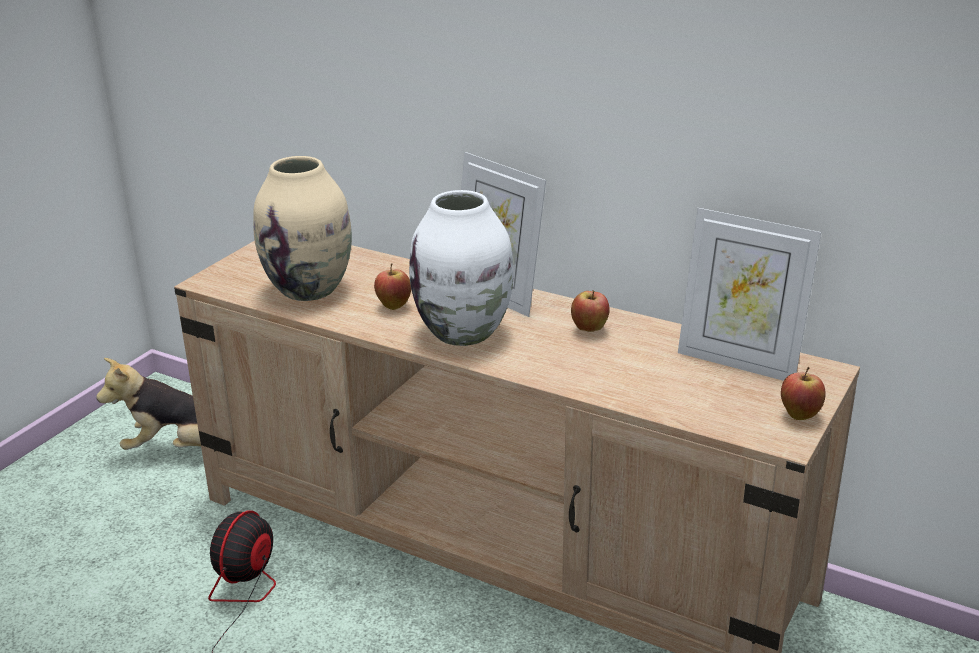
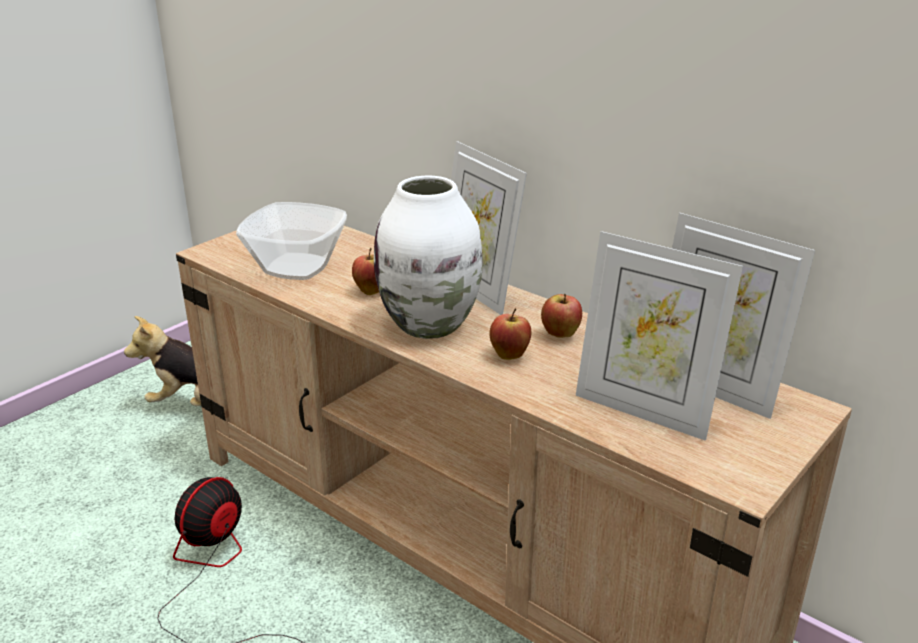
camera: 10 degrees right, 0 degrees up
(309, 289) = (298, 267): beige vase -> bowl
(685, 388) = (644, 410): none -> picture frame
(799, 415) = (767, 457): apple -> apple (509, 356)

